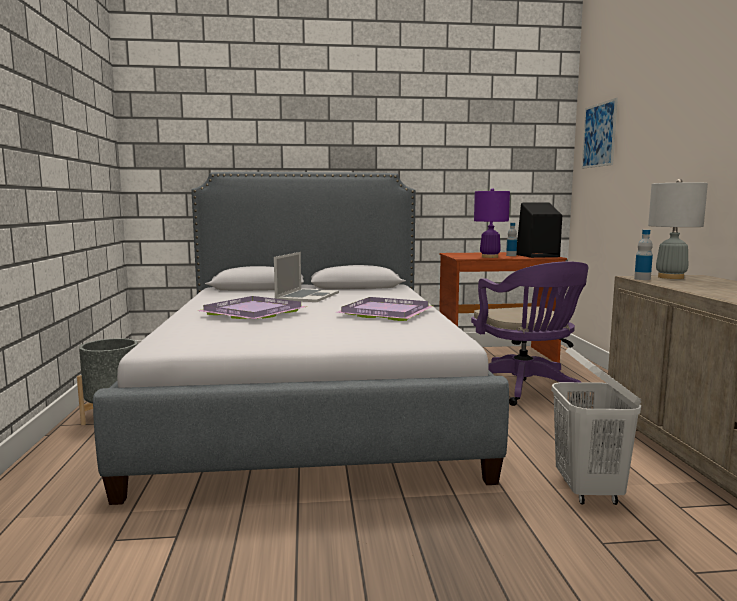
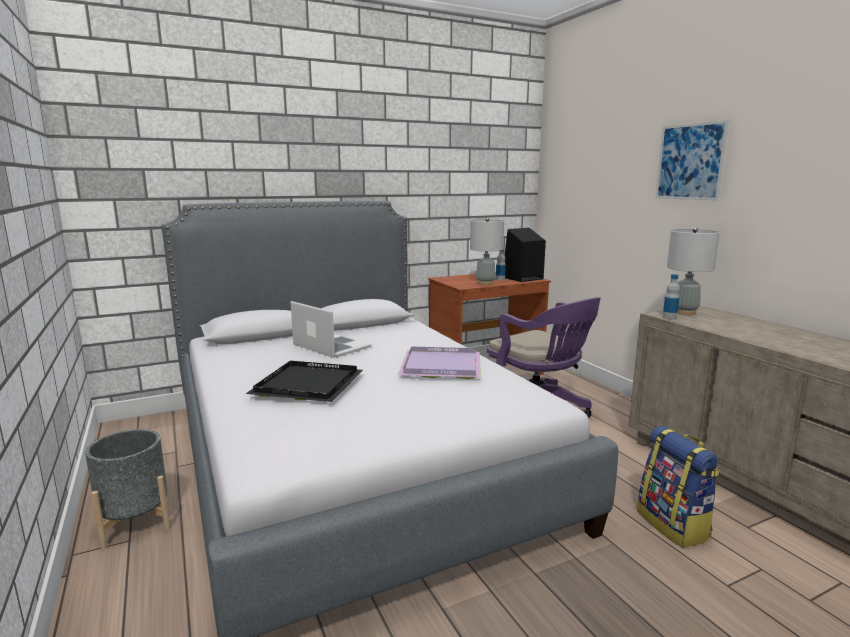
camera: 20 degrees left, 5 degrees up
(255, 312) = (310, 384): purple tray -> black tray
(307, 296) = (331, 346): laptop -> laptop turned 45 degrees counterclockwise
(489, 257) = (485, 283): purple table lamp -> grey table lamp
(588, 491) = (674, 525): white laundry basket -> backpack
(599, 135) = (570, 165): picture -> picture (690, 162)

